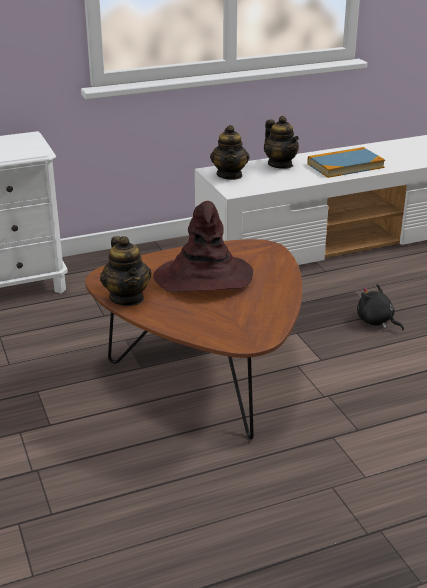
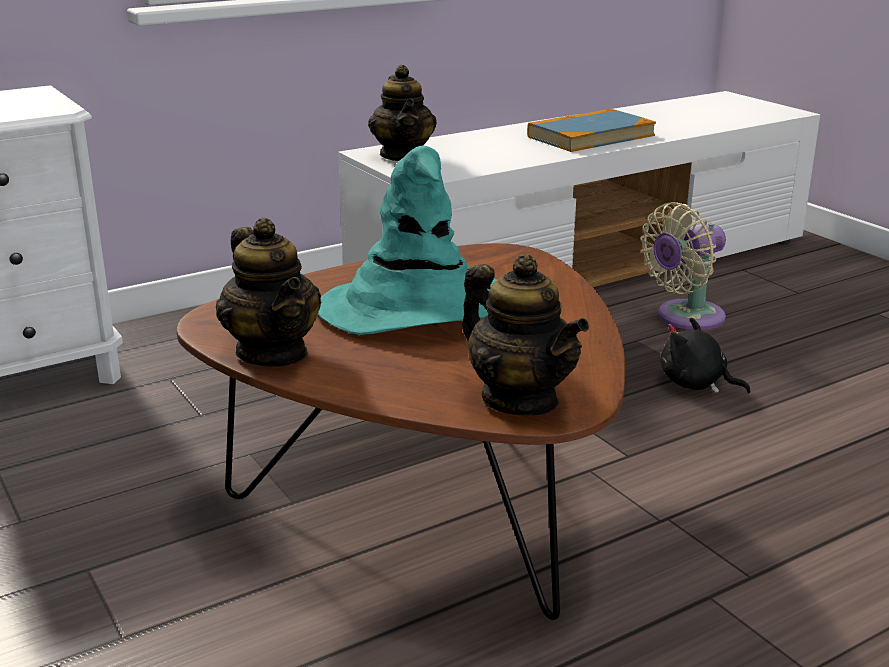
camera: 10 degrees left, 5 degrees down
(204, 277) = (415, 307): brown hat -> turquoise hat
(280, 165) = (483, 140): teapot -> teapot (520, 399)
(388, 279) = (685, 318): none -> beige fan

